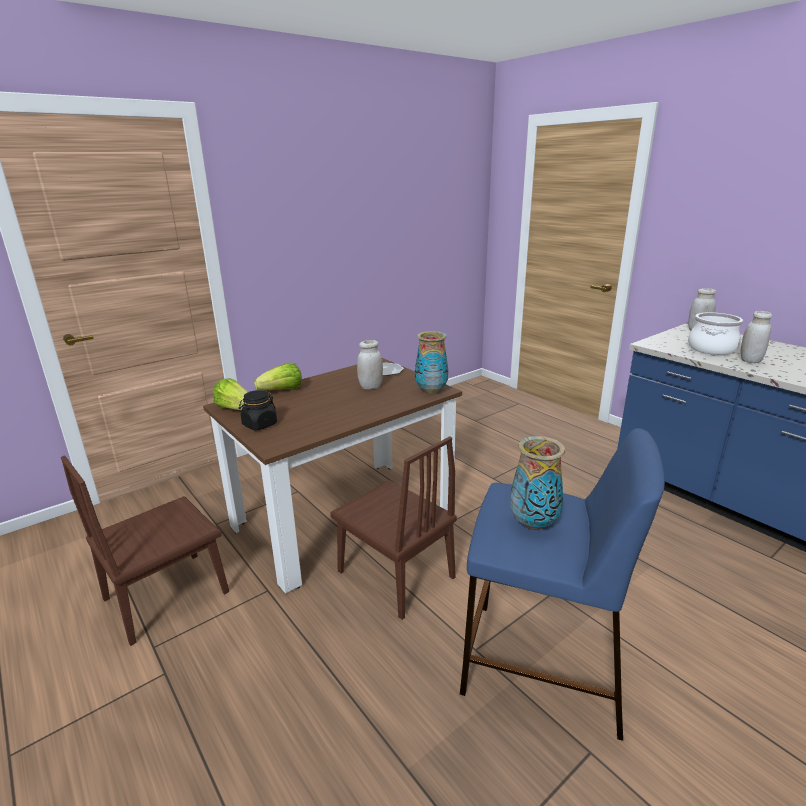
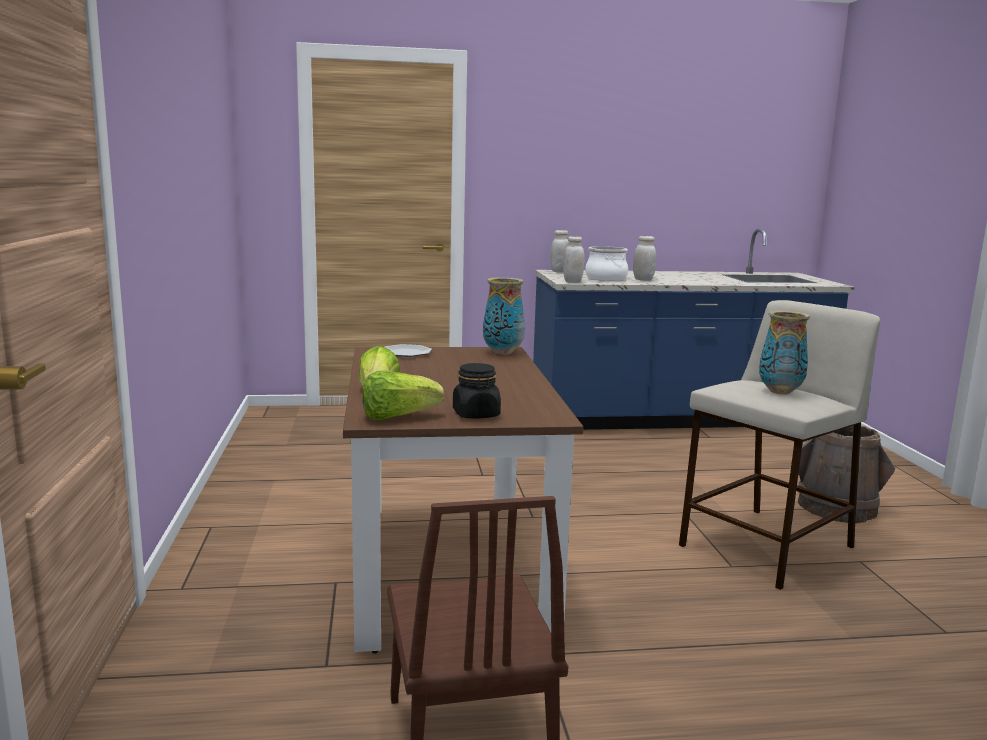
camera: 60 degrees left, 10 degrees down
(370, 387) = (445, 364): white jar -> white jar (573, 282)
(395, 574) = (591, 569): brown chair -> none
(540, 664) = (766, 547): blue stool -> beige stool
(717, 706) = (837, 508): none -> brown bucket

